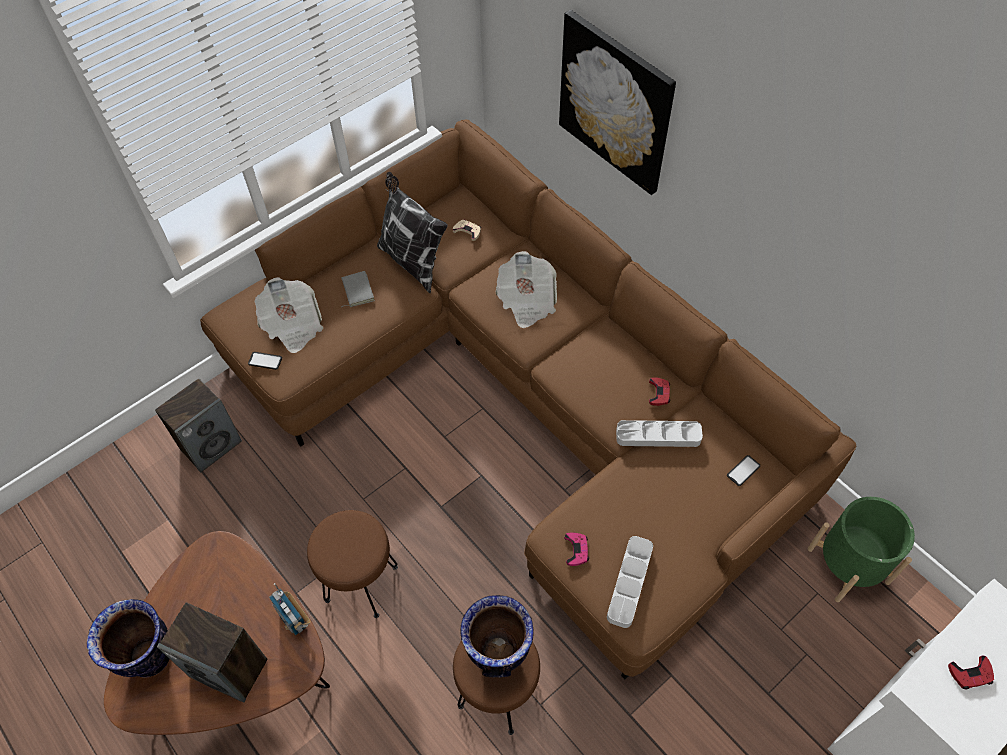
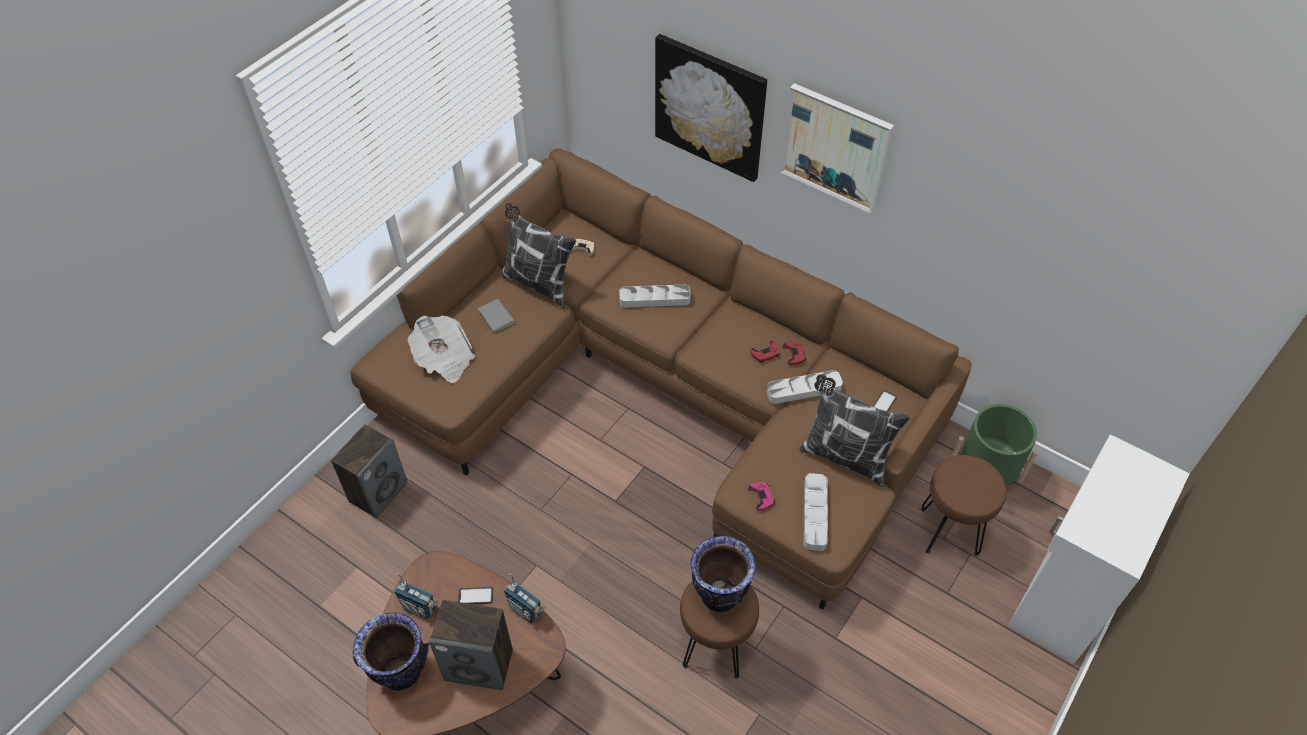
camera: 15 degrees left, 5 degrees down
(189, 590) = (419, 608): none -> radio
(265, 361) = (428, 395): phone -> phone (475, 596)
(361, 583) = (561, 582): brown stool -> brown stool (948, 530)
(526, 301) = (654, 299): newspaper -> grey tray
(681, 523) = (844, 456): none -> pillow
(741, 174) = (835, 147): none -> picture
(970, 674) = (1112, 508): red game controller -> red game controller (765, 353)

